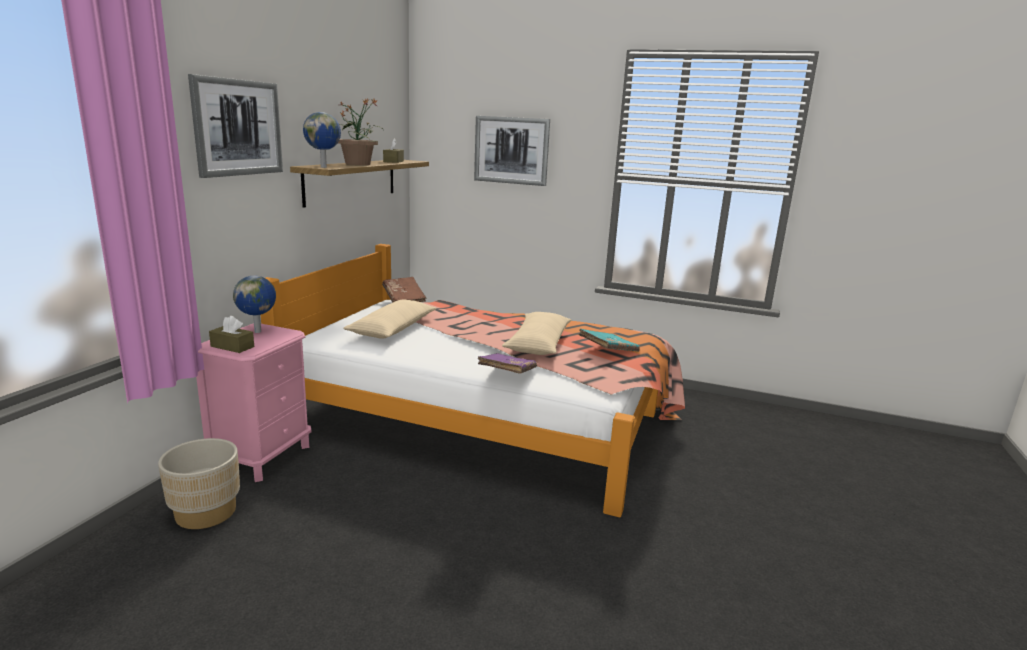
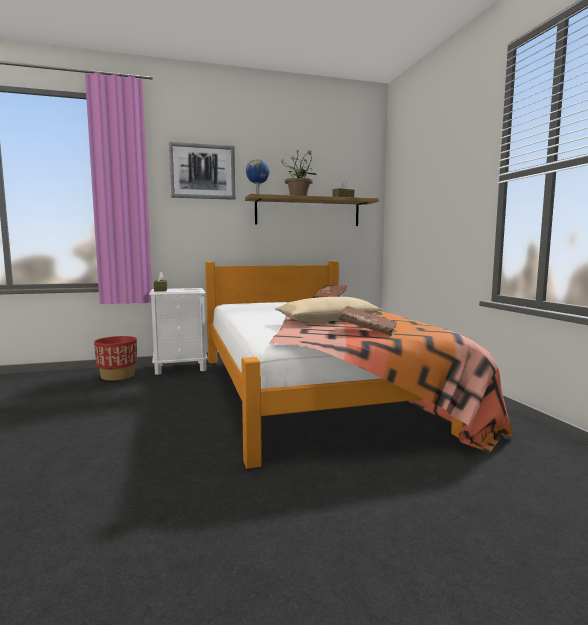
camera: 55 degrees right, 10 degrees down
(206, 512) = (118, 376): beige planter -> red planter
(258, 331) = (189, 289): globe -> none
(263, 456) = (181, 368): pink nightstand -> white nightstand
(393, 329) = (276, 306): beige pillow -> none
(507, 373) = (249, 323): purple book -> none
(511, 150) = (432, 177): picture -> none
(608, 350) = (367, 330): turquoise book -> brown book

